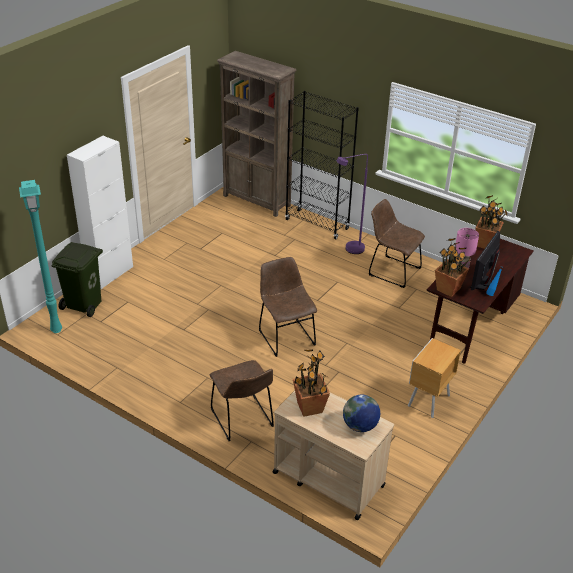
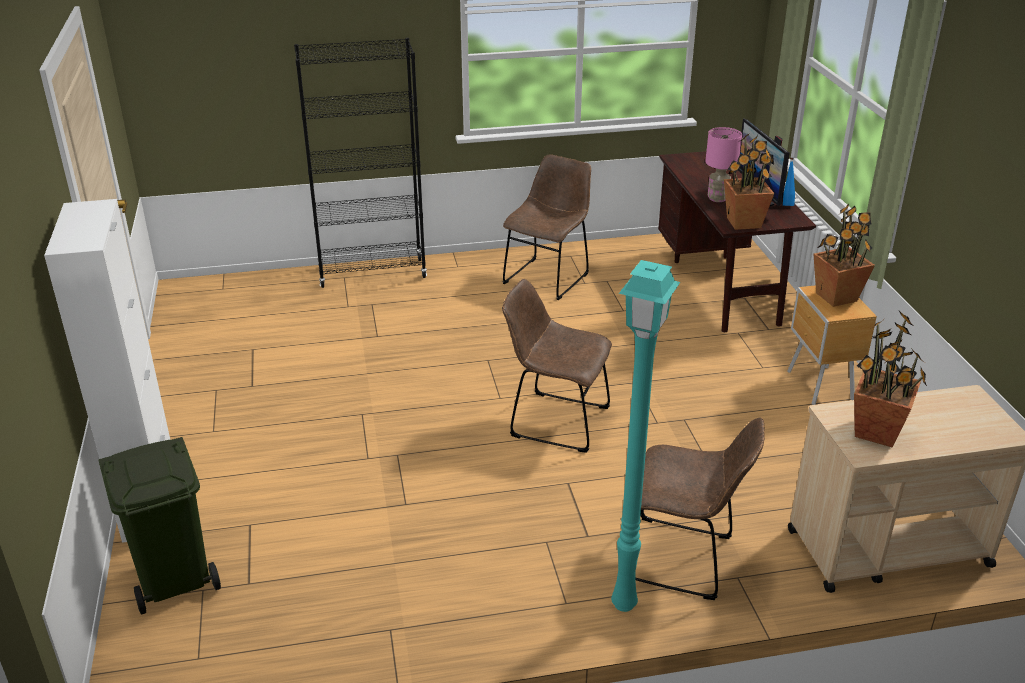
camera: 45 degrees left, 5 degrees down
(55, 329) = (182, 653): turquoise floor lamp -> turquoise floor lamp (622, 604)
(257, 201) = (240, 285): brown bookcase -> none
(350, 250) = (462, 280): purple floor lamp -> none
(360, 426) = (958, 412): globe -> none
(392, 271) = (548, 277): brown chair -> brown chair turned 135 degrees clockwise
(486, 244) = (689, 163): potted plant -> potted plant (836, 297)

